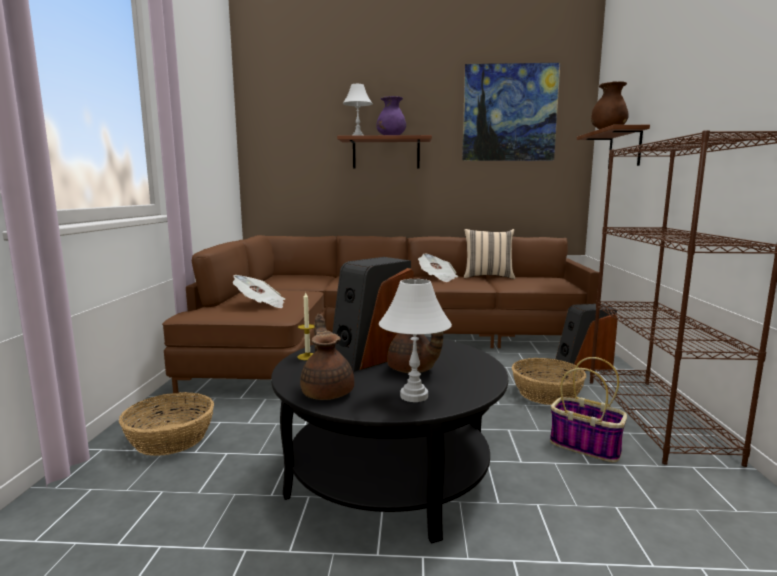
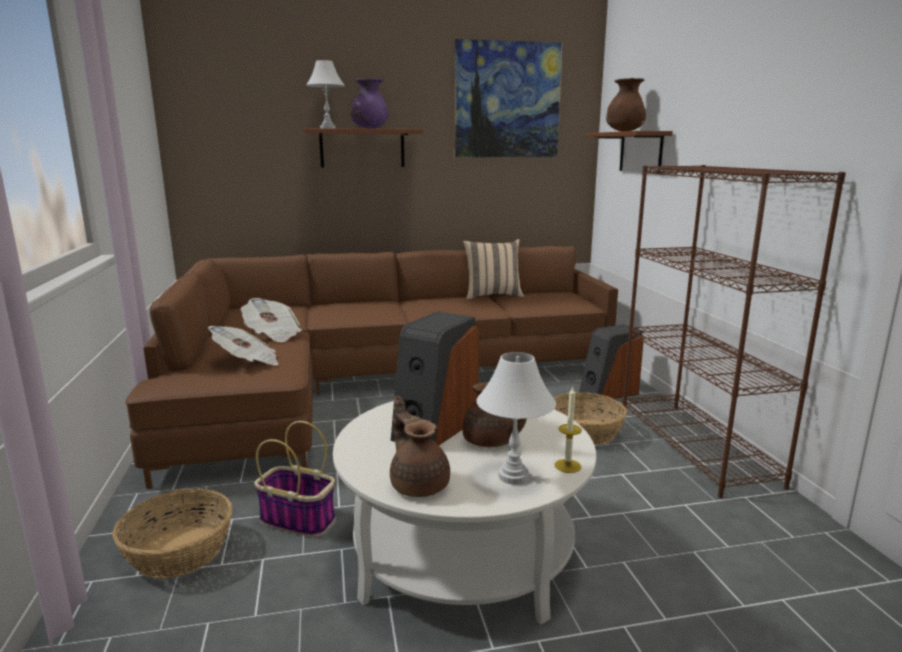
camera: 15 degrees left, 5 degrees up
(307, 356) = (362, 436): candle -> candle (567, 466)
(389, 472) = (463, 551): black coffee table -> white coffee table
(437, 278) = (437, 302): newspaper -> newspaper (272, 335)
(586, 446) = (645, 489): basket -> basket (299, 520)

